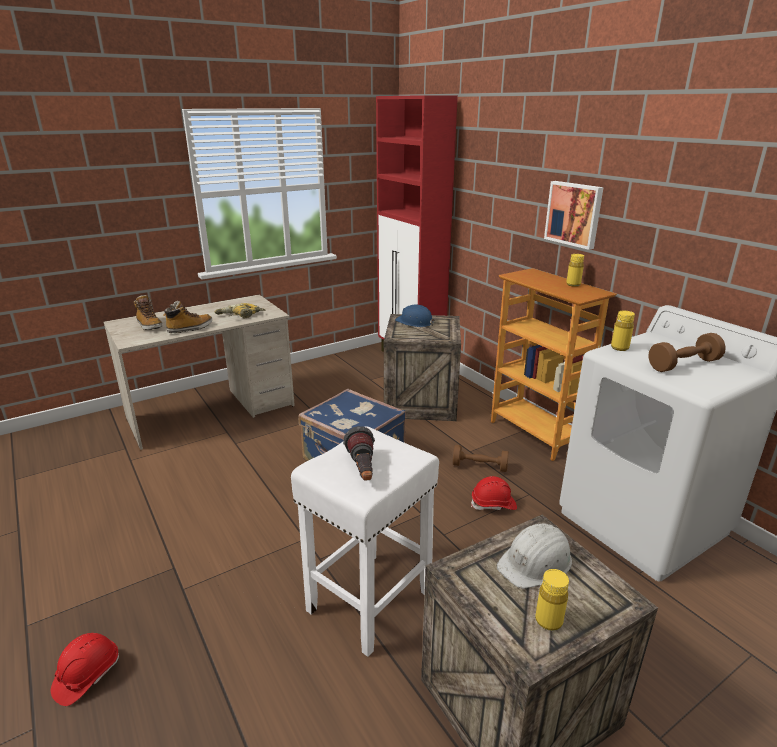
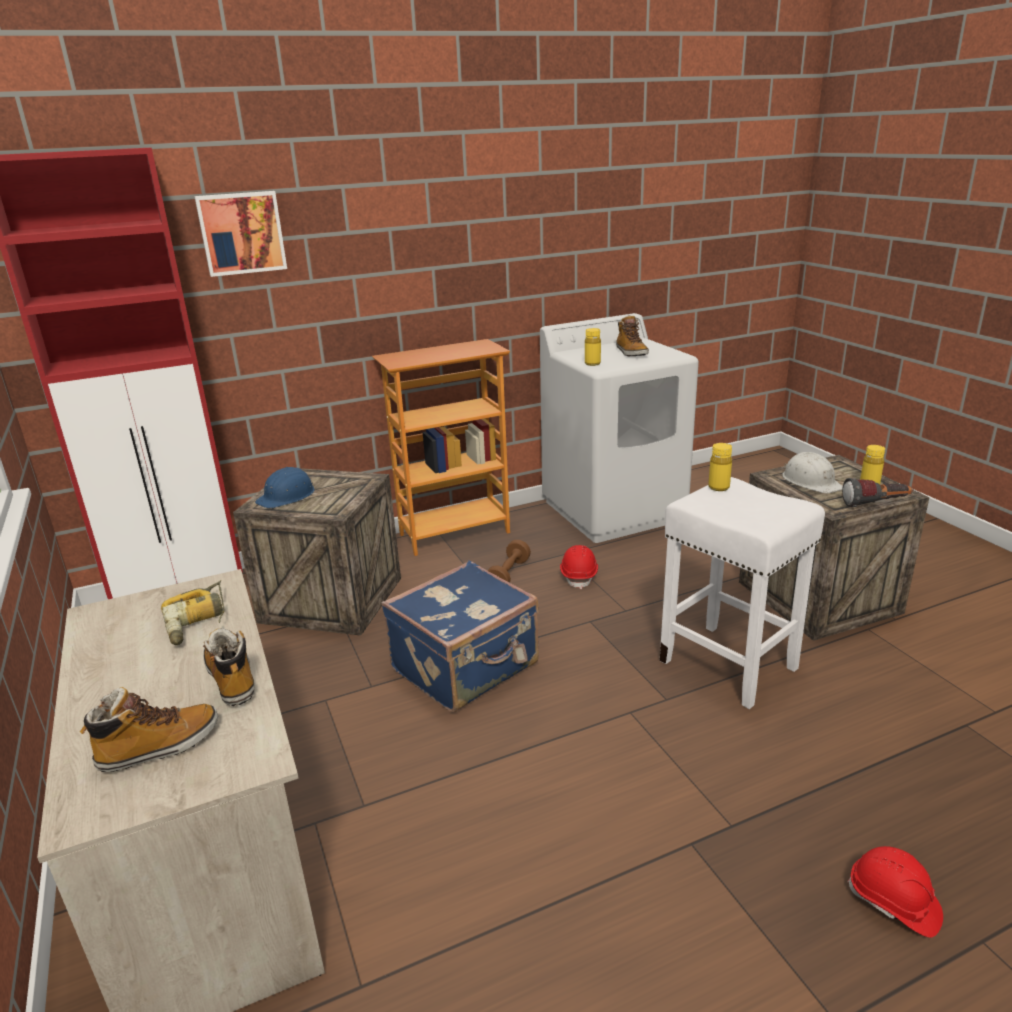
camera: 80 degrees left, 0 degrees up
(362, 470) = (758, 506): flashlight -> flashlight (875, 505)
(573, 284) = (449, 347): yellow bottle -> yellow bottle (718, 487)
(574, 214) = (413, 274): picture -> picture (241, 233)
(683, 365) = (631, 353): brown dumbbell -> boot

